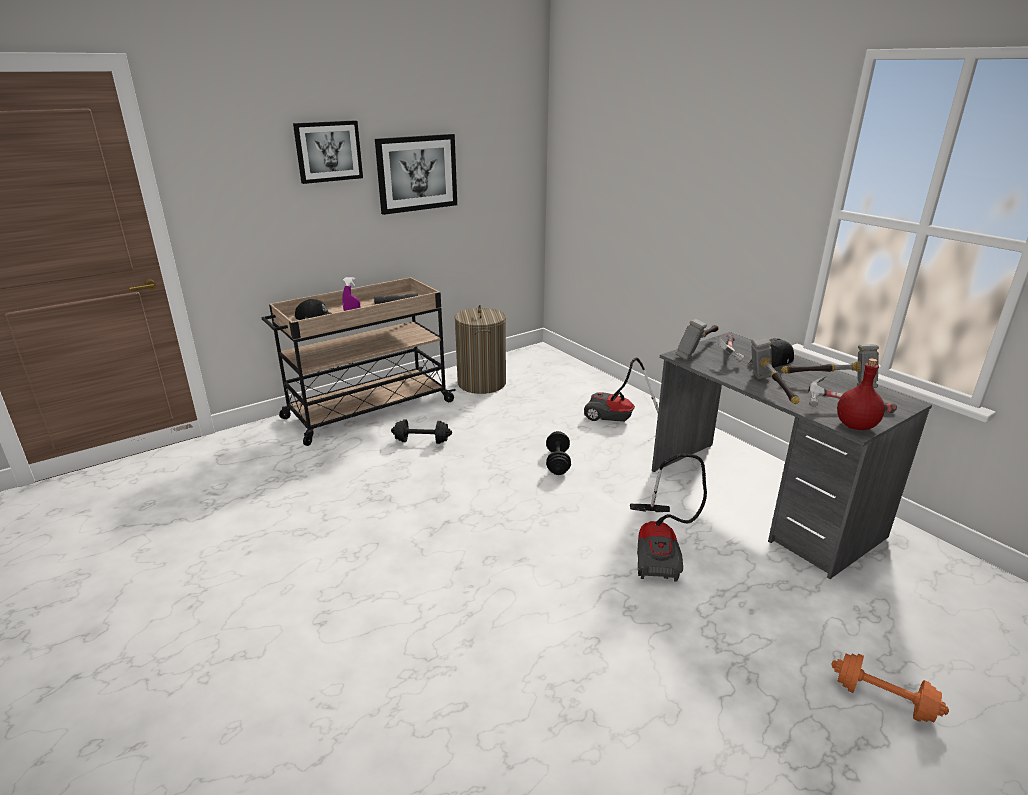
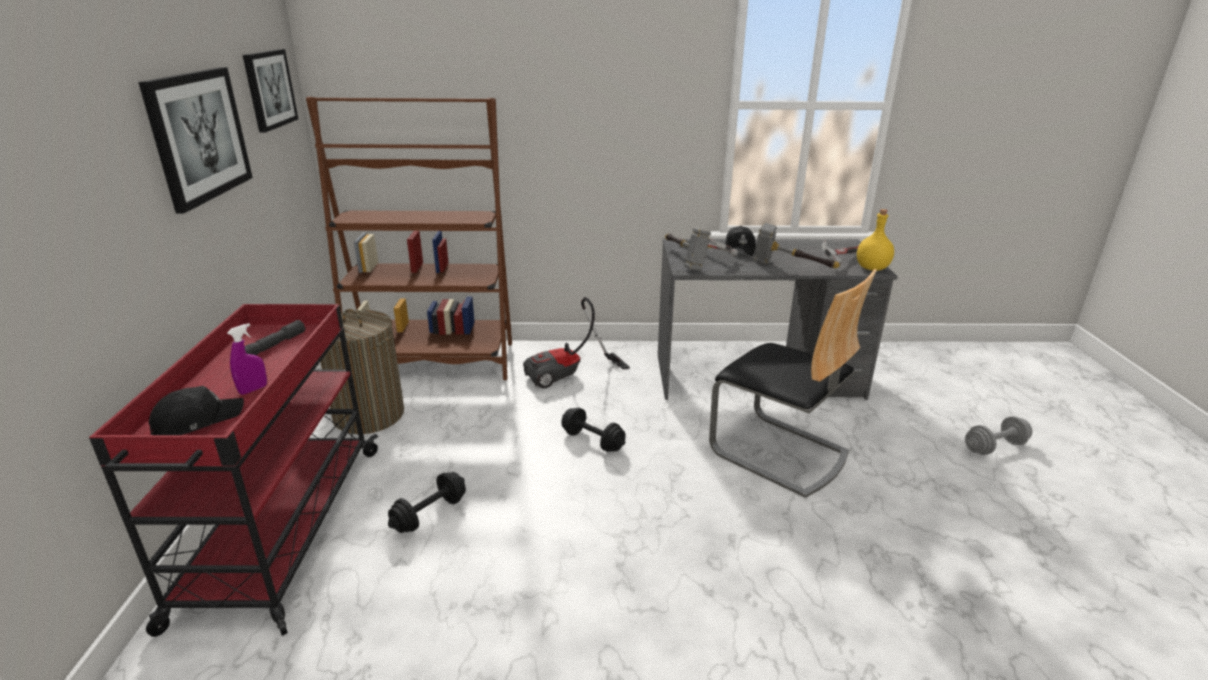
camera: 55 degrees left, 0 degrees up
(328, 151) = (83, 112): picture -> picture (269, 89)
(367, 410) = (281, 532): beige cart -> red cart
(562, 373) = (433, 361): none -> brown bookcase
(659, 550) = (779, 452): vacuum cleaner -> chair
(829, 384) = (799, 249): hammer -> none
(854, 425) = (871, 268): red bottle -> yellow bottle
(883, 699) = (994, 447): orange dumbbell -> grey dumbbell

